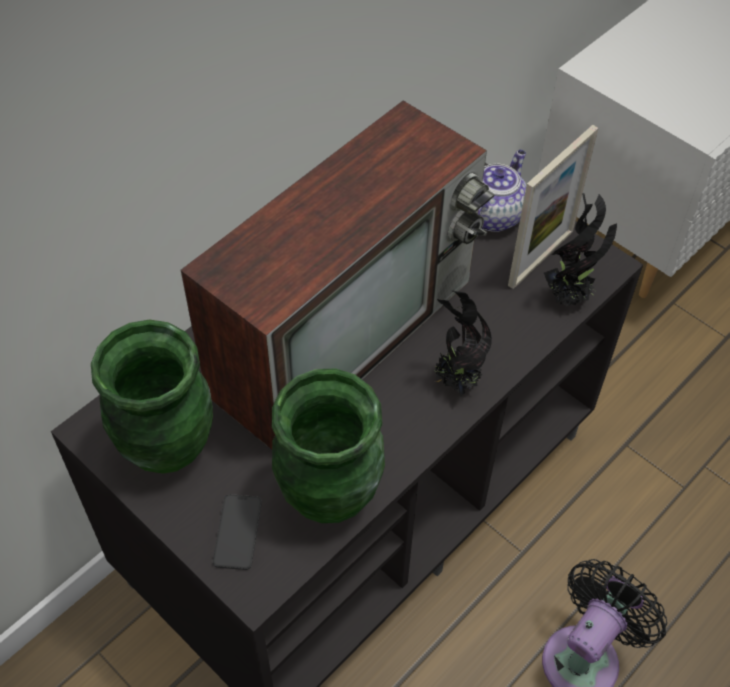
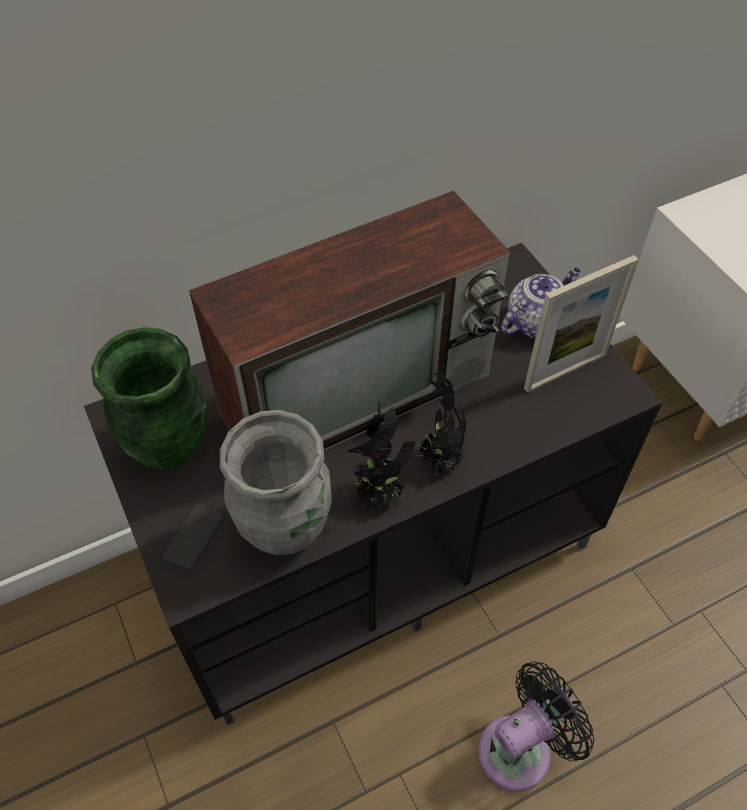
camera: 20 degrees right, 0 degrees up
(330, 494) = (286, 528): green vase -> grey vase
(569, 297) = (577, 414): potted plant -> potted plant (380, 496)

